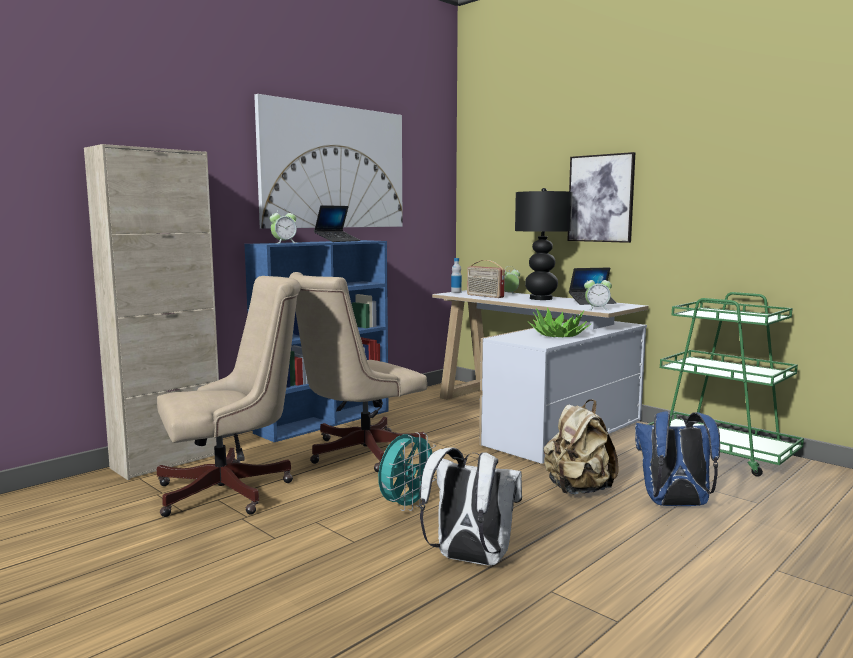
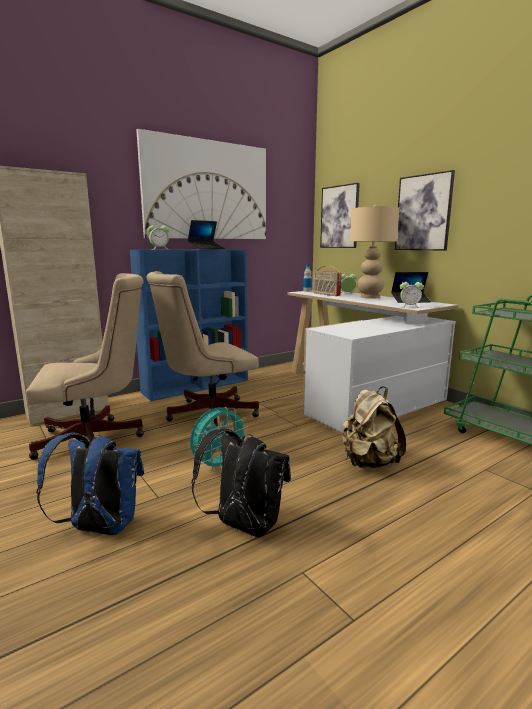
camera: 10 degrees right, 5 degrees up
(469, 560) = (243, 527): white backpack -> black backpack
(492, 199) = (339, 217): none -> picture
(541, 298) = (370, 297): black table lamp -> beige table lamp
(558, 335) = (371, 328): potted plant -> none
(674, 505) = (453, 486): blue backpack -> blue backpack (100, 529)

